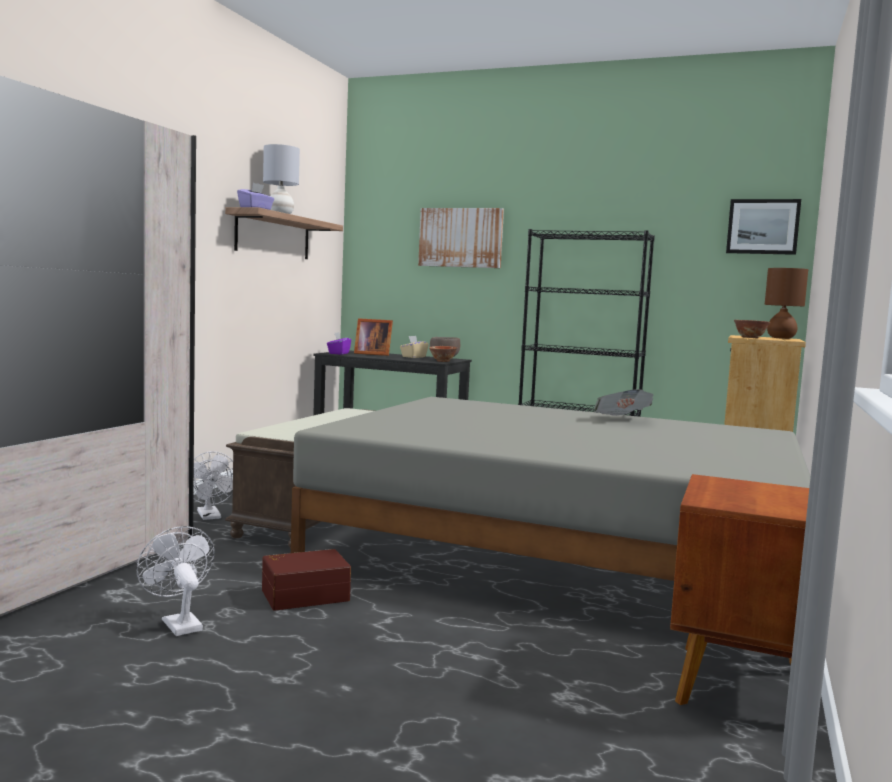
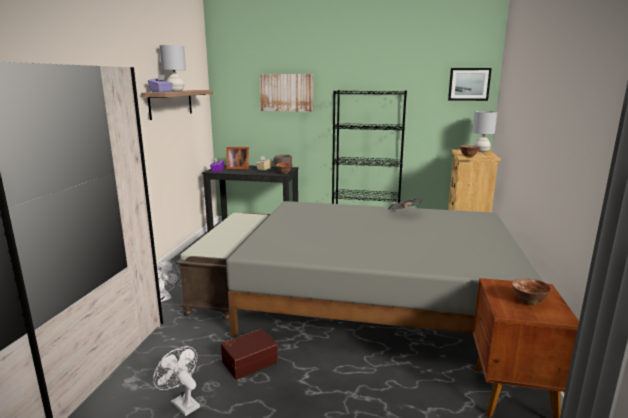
camera: 10 degrees left, 10 degrees up
(757, 498) = (528, 301): none -> bowl
(781, 338) = (481, 151): brown table lamp -> grey table lamp

